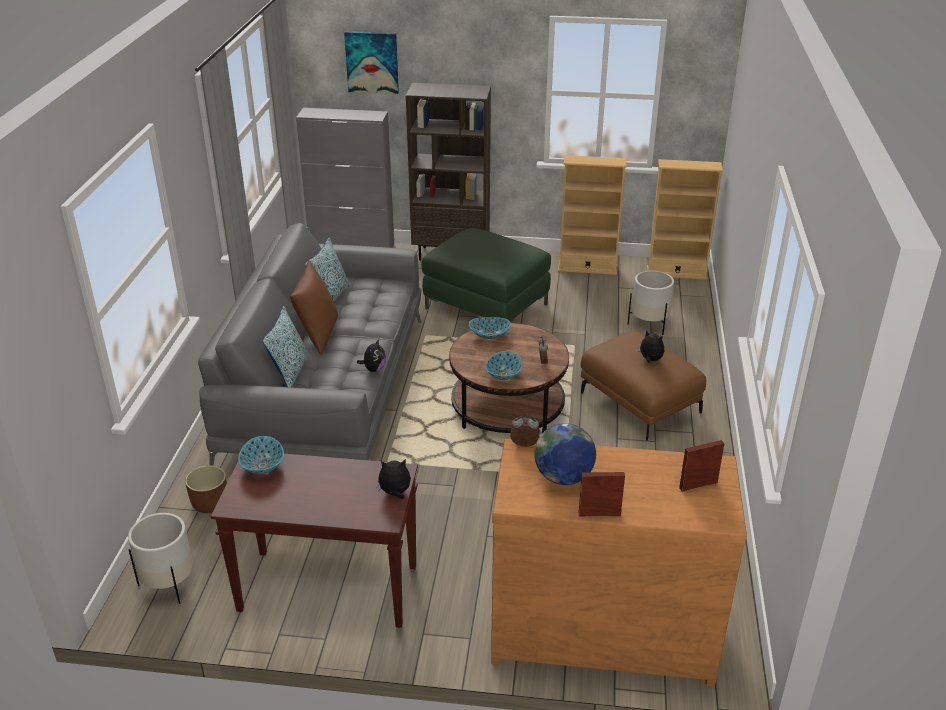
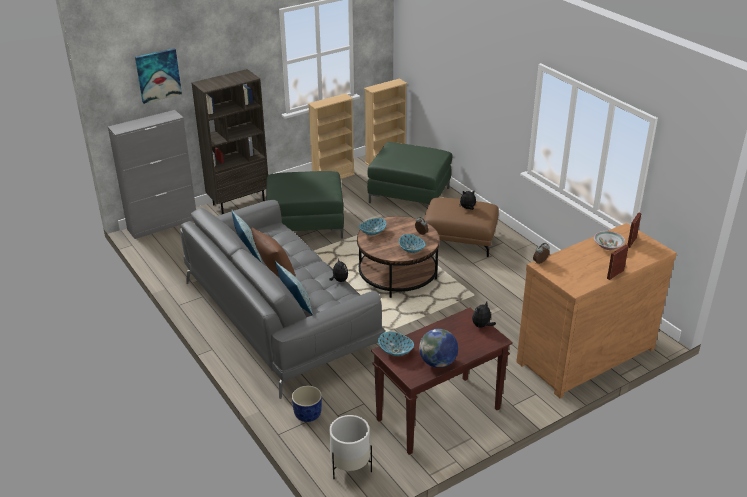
camera: 40 degrees left, 0 degrees up
(210, 503) = (307, 414): brown planter -> blue planter
(563, 477) = (578, 267): globe -> globe (438, 363)
(649, 324) = (409, 195): white planter -> green ottoman
(653, 472) = (608, 246): none -> bowl

